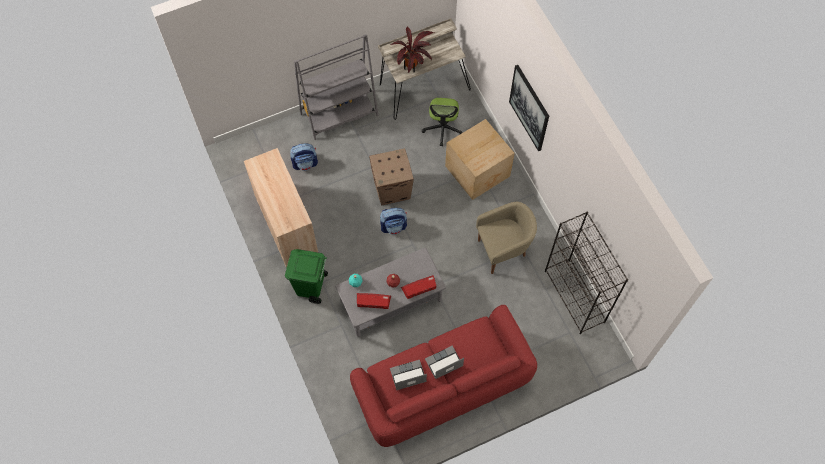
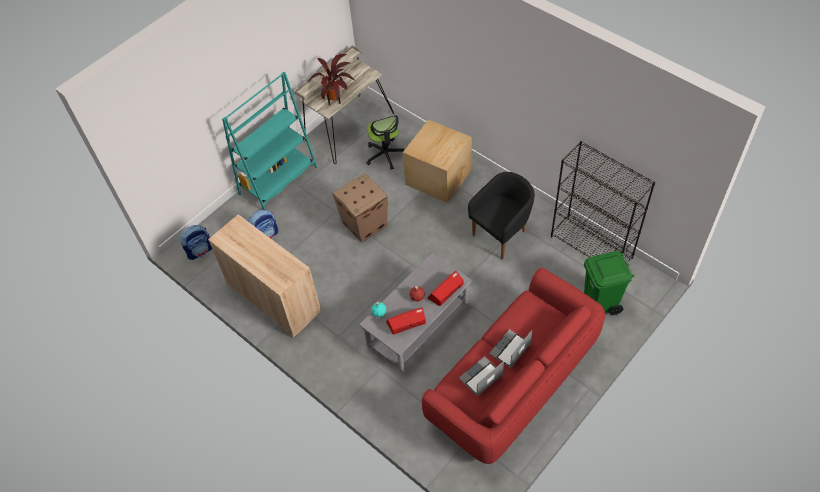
camera: 20 degrees left, 10 degrees down
(311, 287) = (329, 346): green trash can -> green trash can (601, 302)
(339, 115) = (278, 180): grey bookcase -> turquoise bookcase
(394, 226) = (384, 256): backpack -> backpack (200, 250)
(503, 250) = (501, 235): beige armchair -> black armchair
(529, 108) = (474, 77): picture -> none

